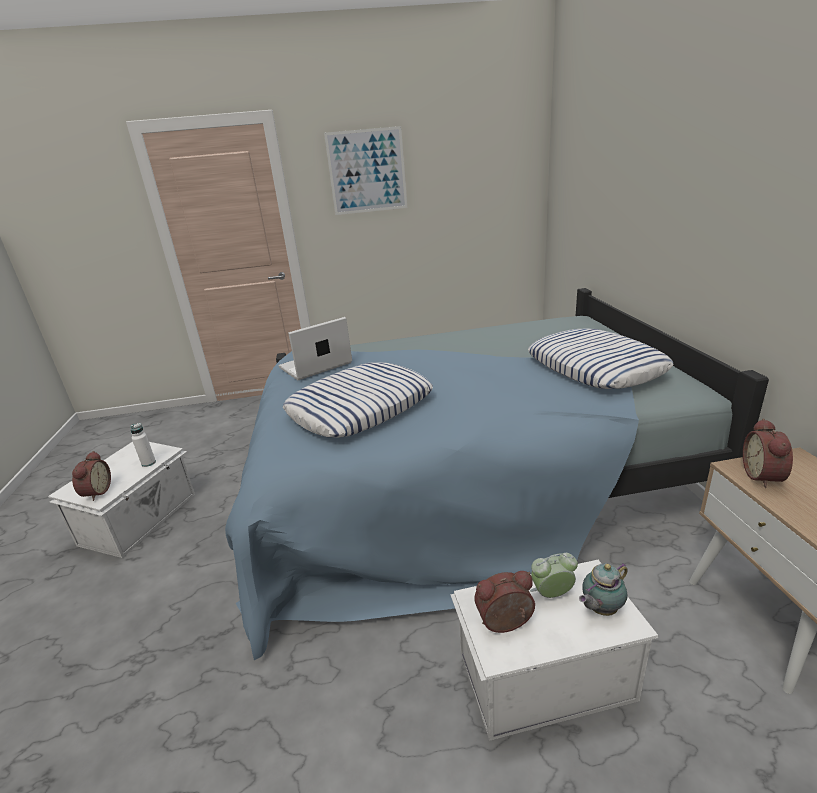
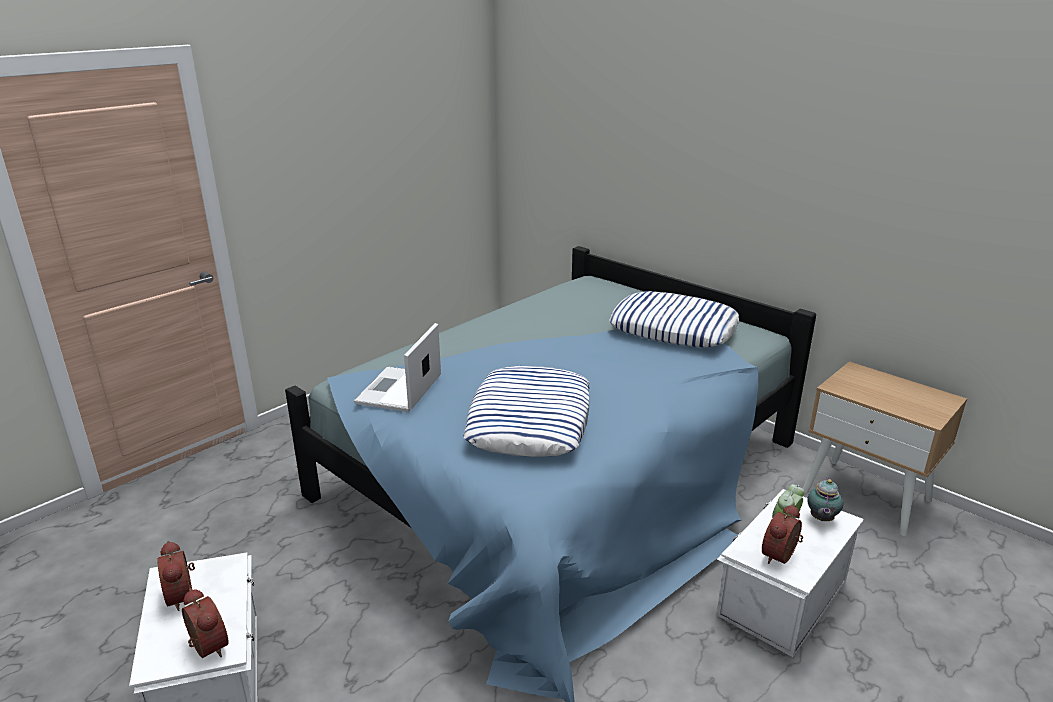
camera: 40 degrees left, 0 degrees up
(148, 463) = (227, 586): white bottle -> none
(367, 171) = (313, 124): picture -> none
(764, 476) = (853, 387): alarm clock -> alarm clock (184, 595)

